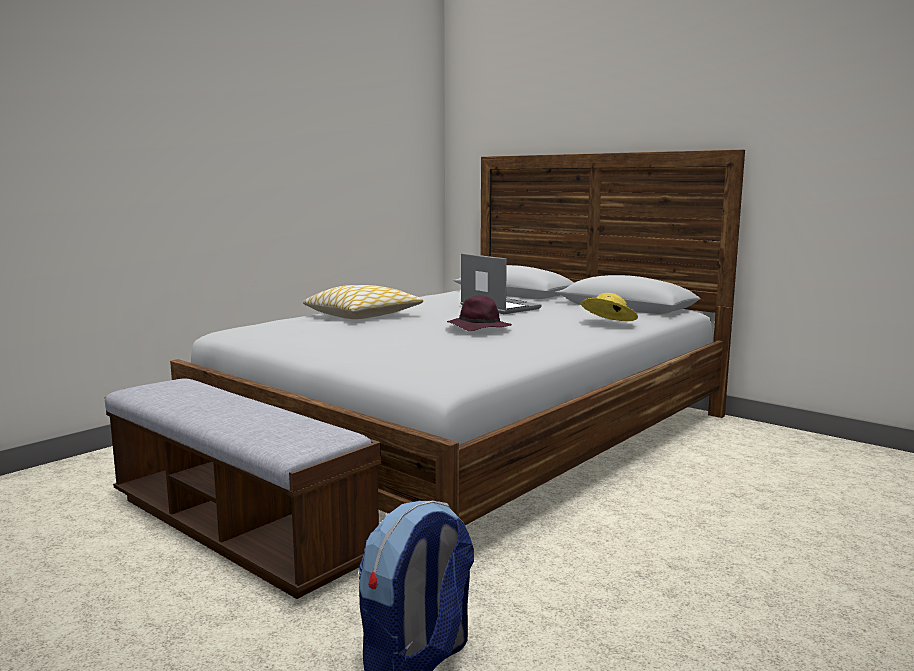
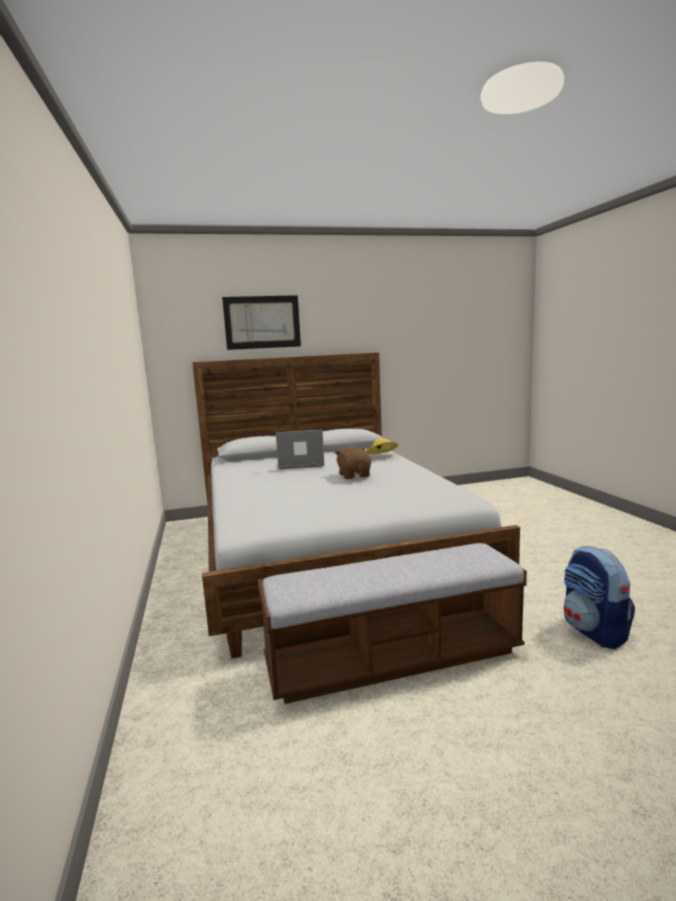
camera: 55 degrees left, 0 degrees up
(363, 316) = (265, 491): pillow -> none
(478, 328) = (354, 475): purple hat -> brown plush toy
(572, 100) = (262, 322): none -> picture

